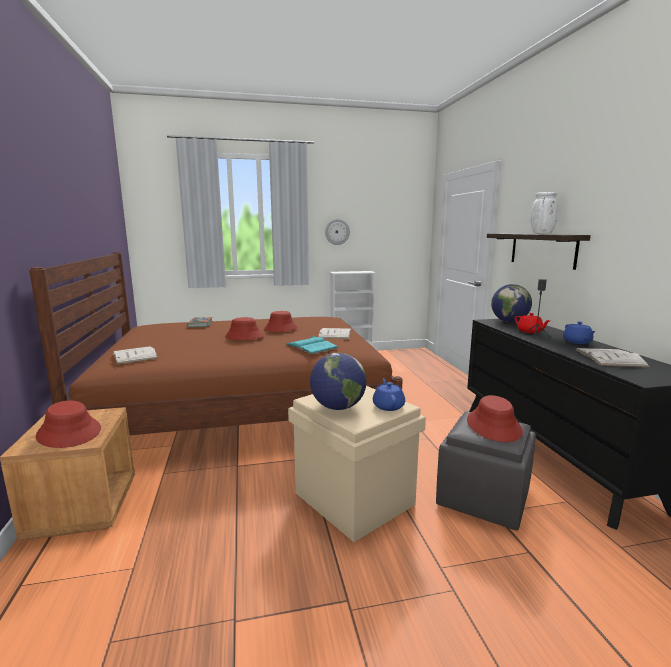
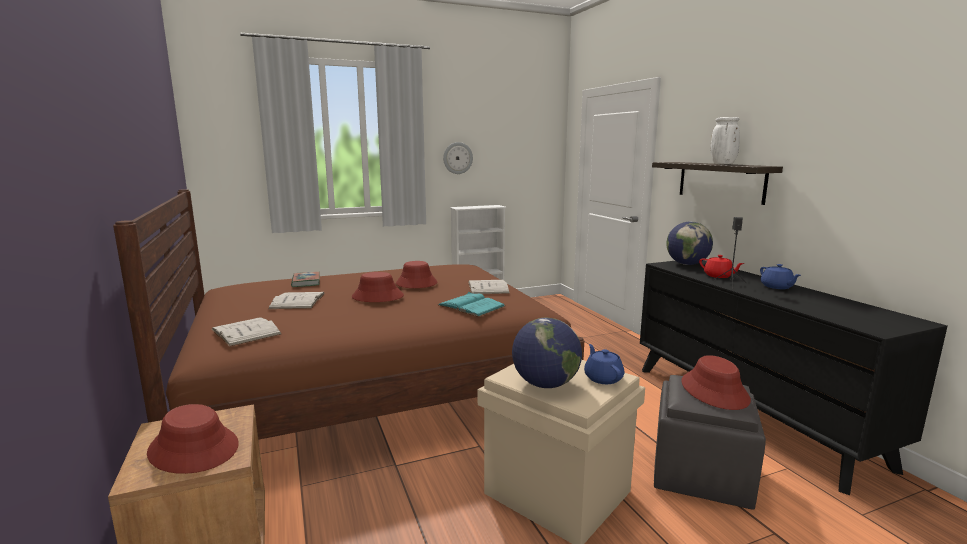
camera: 10 degrees left, 0 degrees up
(609, 358) = (824, 305): white book -> white book (297, 301)

